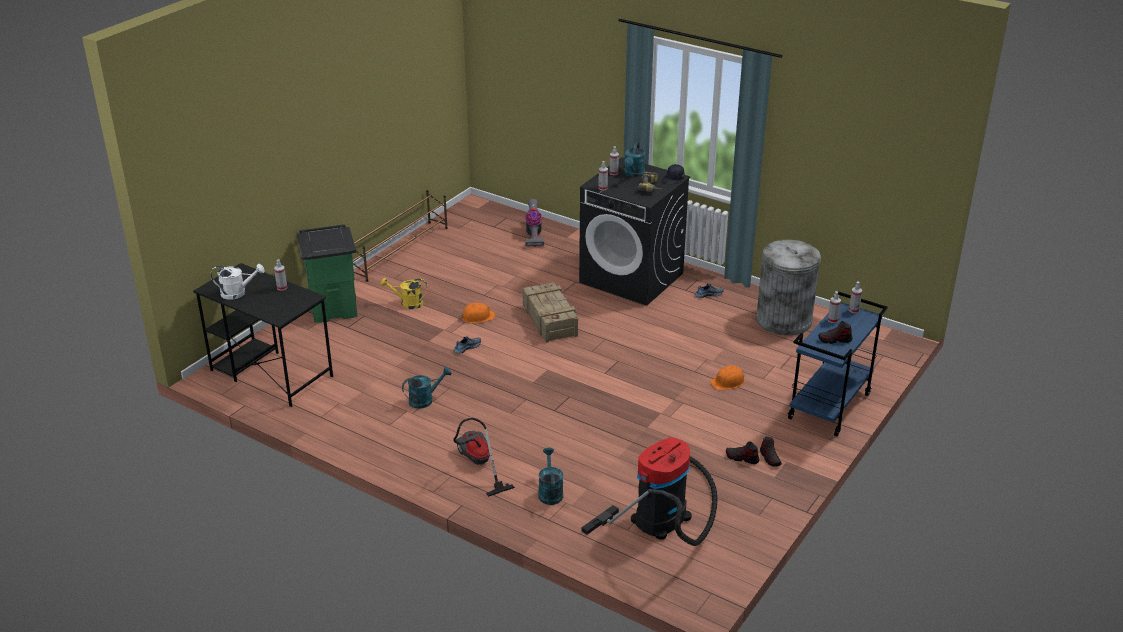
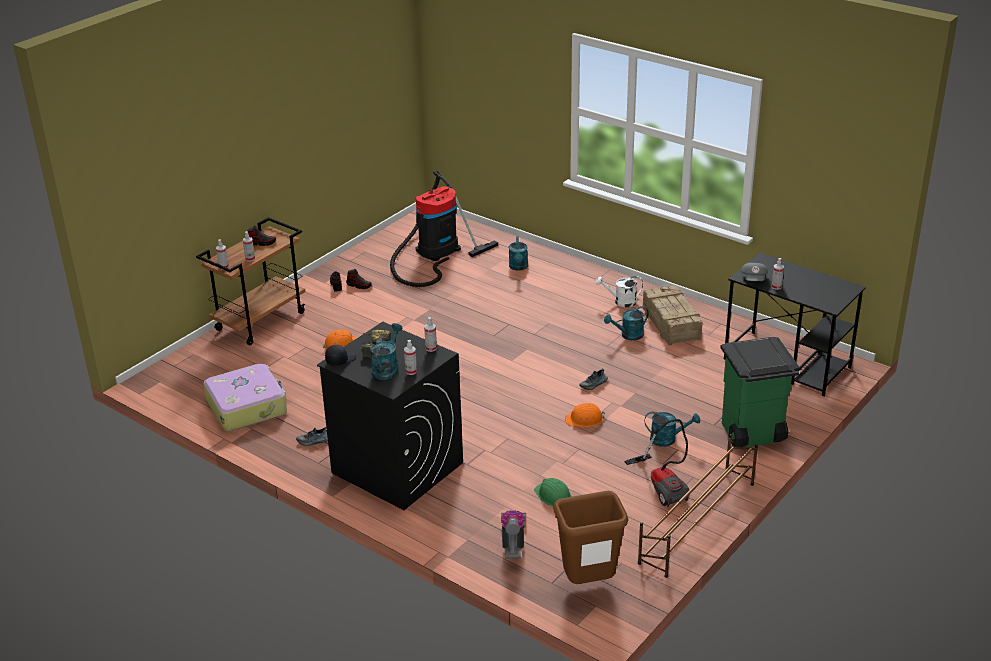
camera: 175 degrees left, 0 degrees up
(238, 293) = (818, 282): white watering can -> white watering can (621, 302)
(300, 295) = (754, 279): none -> grey cap
(407, 303) = (668, 439): yellow watering can -> turquoise watering can
(477, 464) = (576, 286): vacuum cleaner -> vacuum cleaner (663, 485)
(482, 218) = (588, 583): none -> brown trash can
(505, 263) = (553, 495): none -> green hard hat
(550, 320) = (503, 413): crate -> crate (670, 324)
(784, 320) = (247, 406): grey trash can -> suitcase
(829, 407) = (260, 321): blue cart -> brown cart

